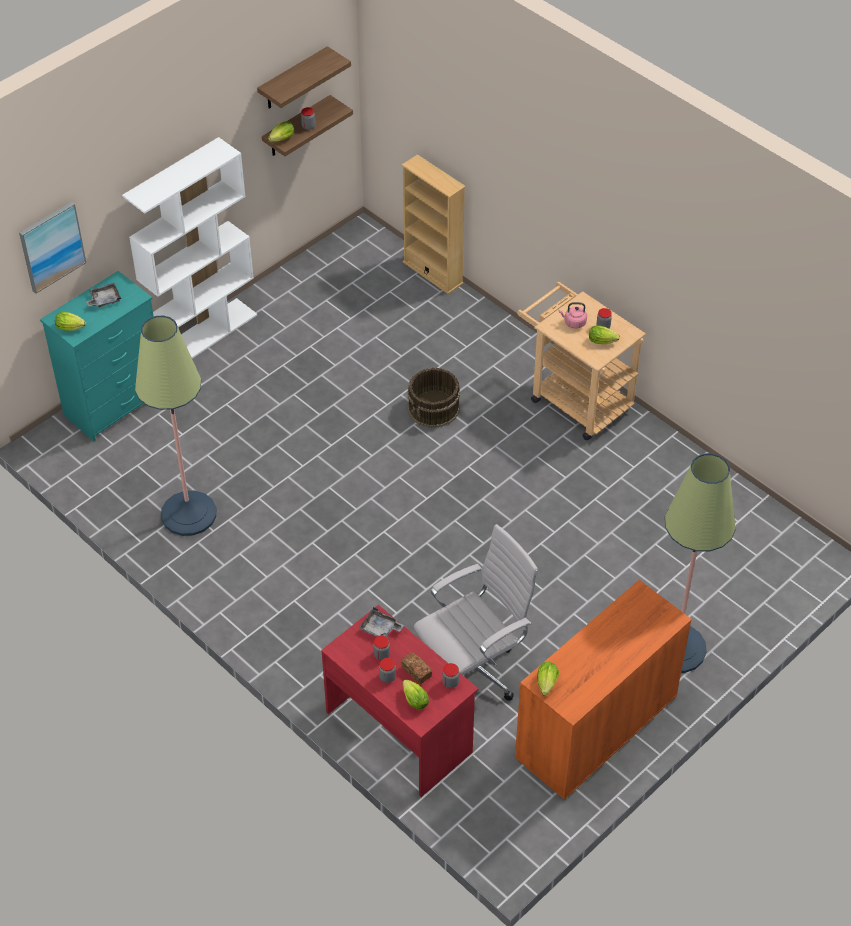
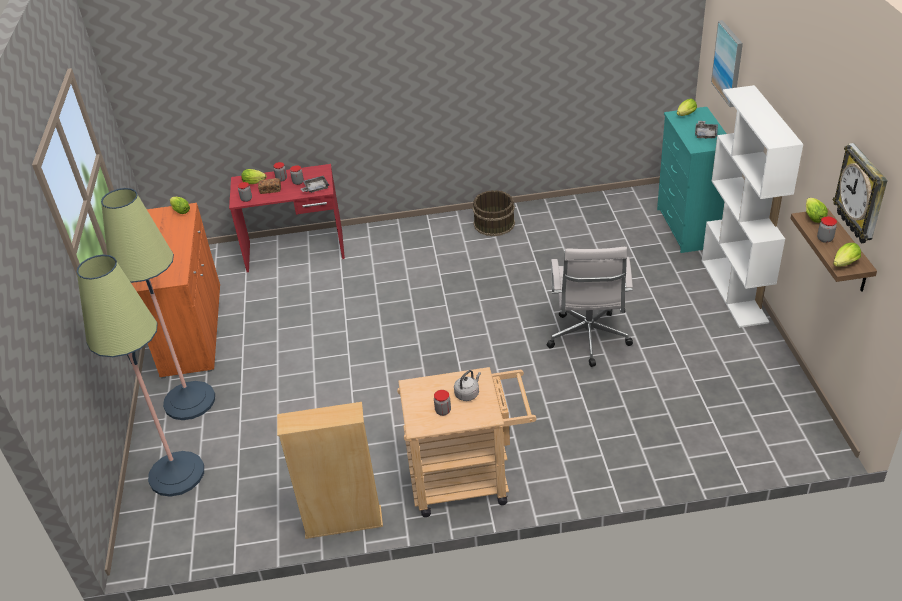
camera: 130 degrees right, 10 degrees down
(189, 514) = (550, 227): floor lamp -> floor lamp (176, 474)
(293, 79) = (862, 195): shelf -> wall clock
(433, 272) = (720, 465): beige bookcase -> beige bookcase (343, 522)
(434, 408) = (540, 383): brown bucket -> brown bucket (493, 223)
(473, 671) = (295, 297): white office chair -> white office chair (588, 340)
(573, 322) = (468, 393): pink kettle -> grey kettle
(603, 341) = (425, 401): lettuce -> lettuce (843, 264)

